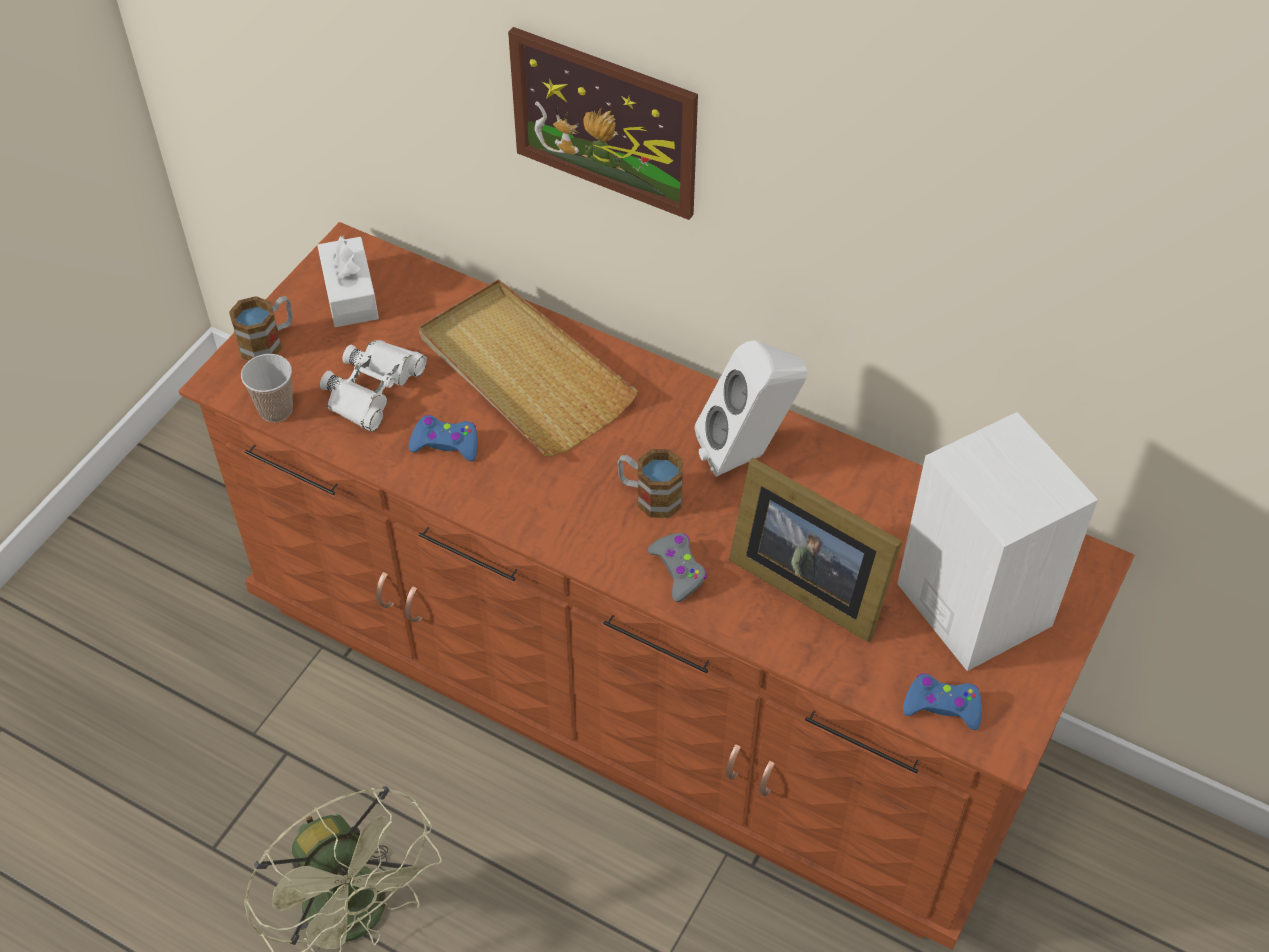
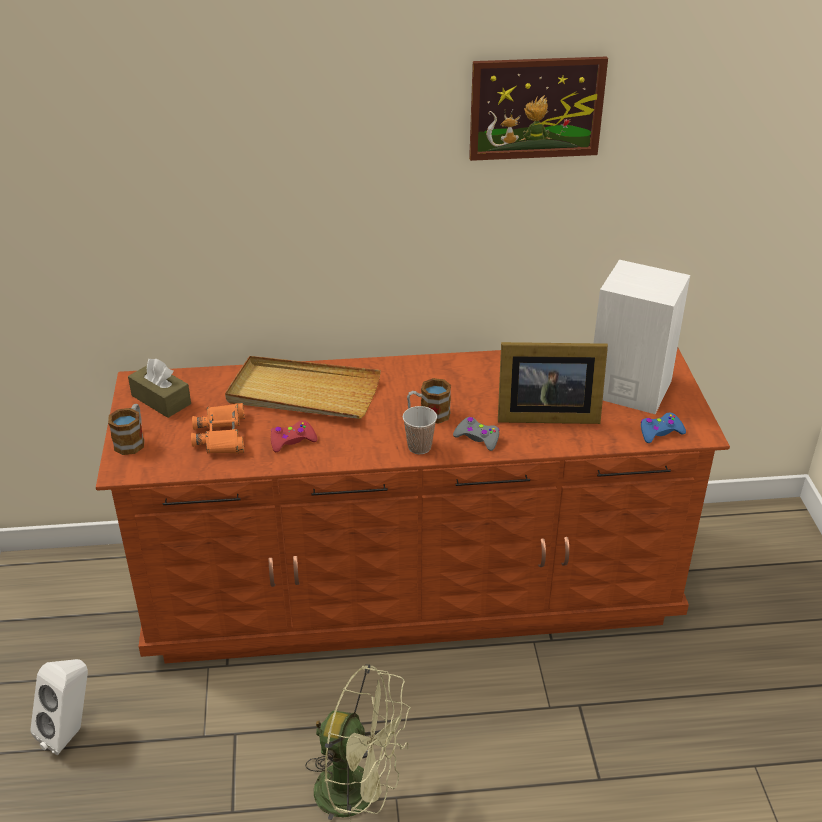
camera: 35 degrees left, 15 degrees down
(276, 410) = (171, 469): cup -> cup (419, 447)
(350, 294) = (161, 400): white tissue box -> brown tissue box
(373, 389) = (222, 435): white binoculars -> orange binoculars
(446, 444) = (292, 441): blue game controller -> red game controller
(604, 122) = (317, 205): picture -> picture (536, 108)
(748, 454) = (459, 377): white speaker -> white speaker (71, 732)

